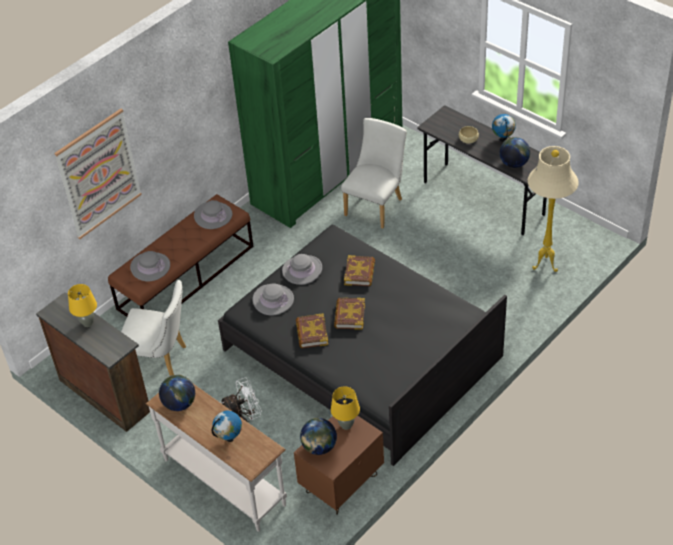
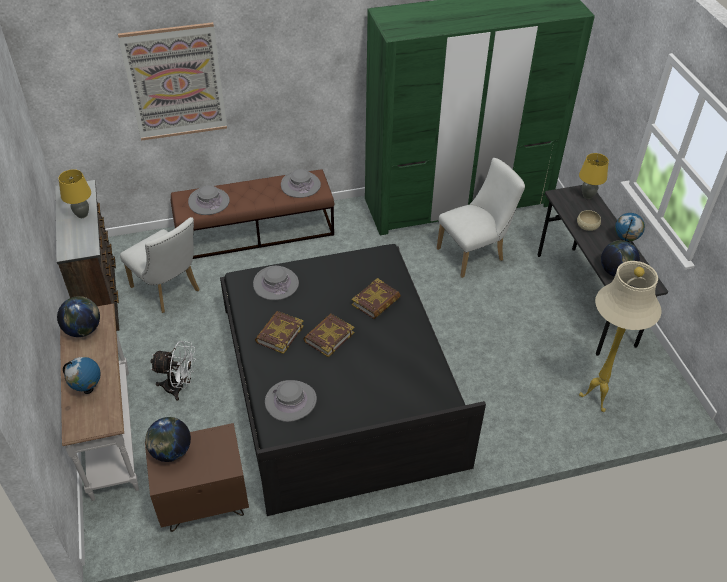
camera: 30 degrees right, 0 degrees up
(302, 270) = (327, 271): grey hat -> grey hat (291, 401)
(346, 425) = (217, 445): yellow table lamp -> yellow table lamp (587, 196)

